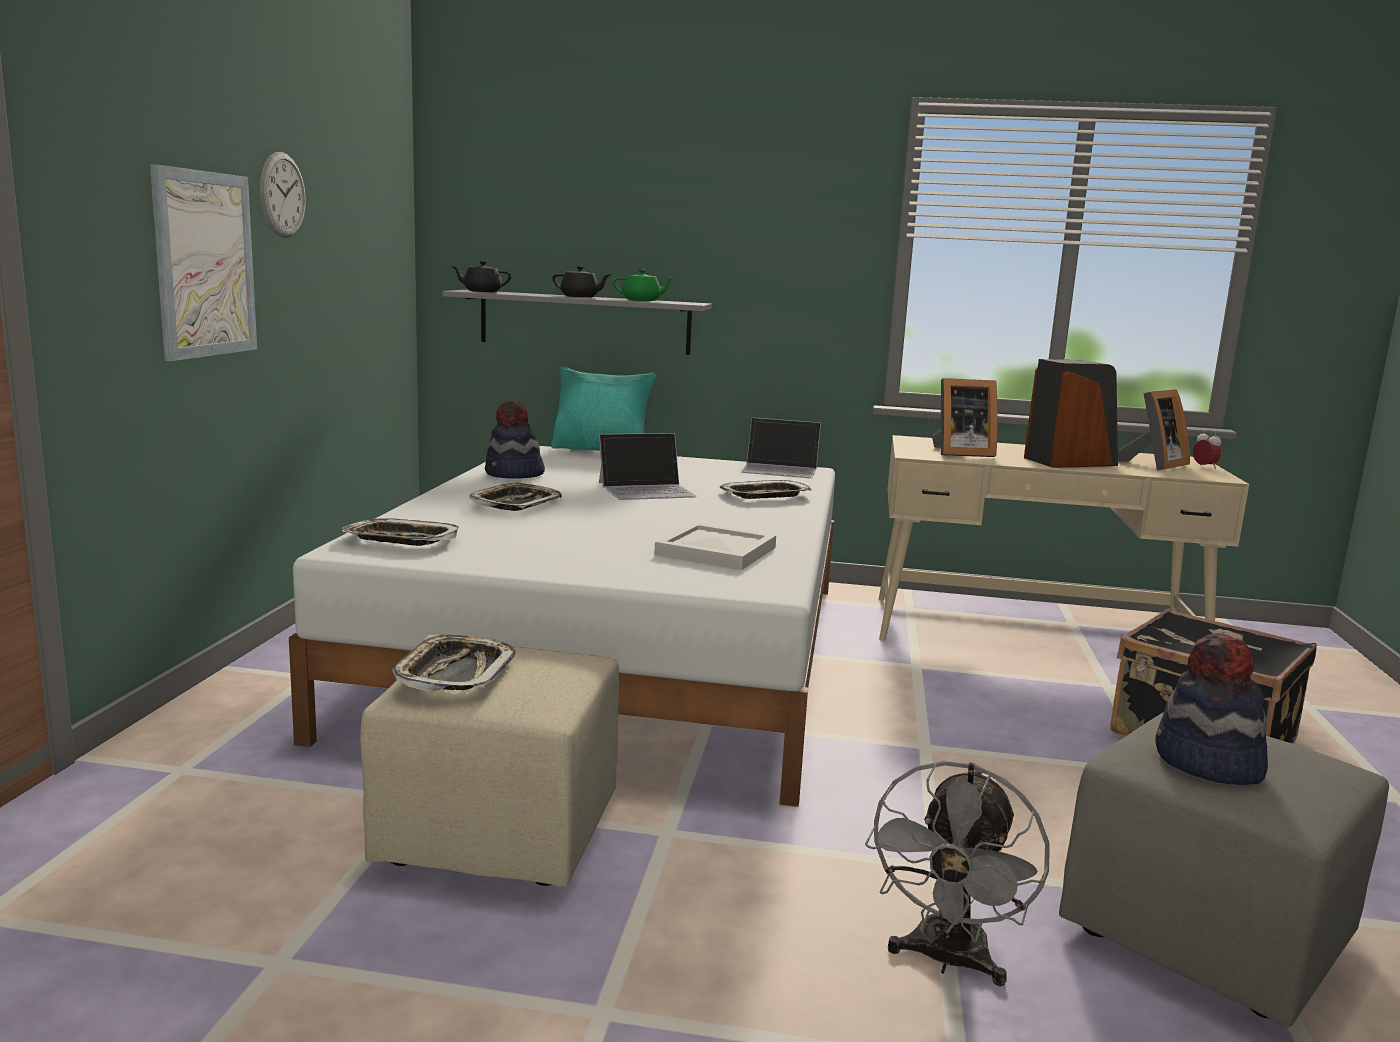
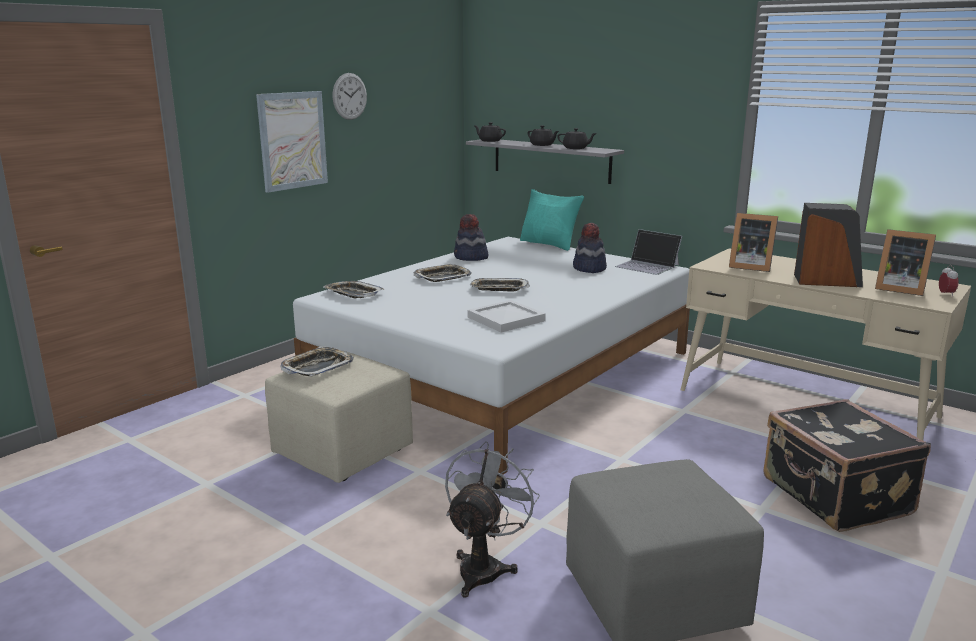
camera: 30 degrees right, 5 degrees up
(642, 300) = (575, 148): green teapot -> black teapot
(647, 489) = (532, 274): laptop -> none
(765, 496) = (601, 285): tray -> tray (499, 289)
(946, 961) = (484, 567): grey fan -> grey fan turned 150 degrees clockwise
(1153, 465) = (898, 289): picture frame -> picture frame turned 45 degrees clockwise
(1207, 763) = (636, 491): hat -> hat (589, 268)

